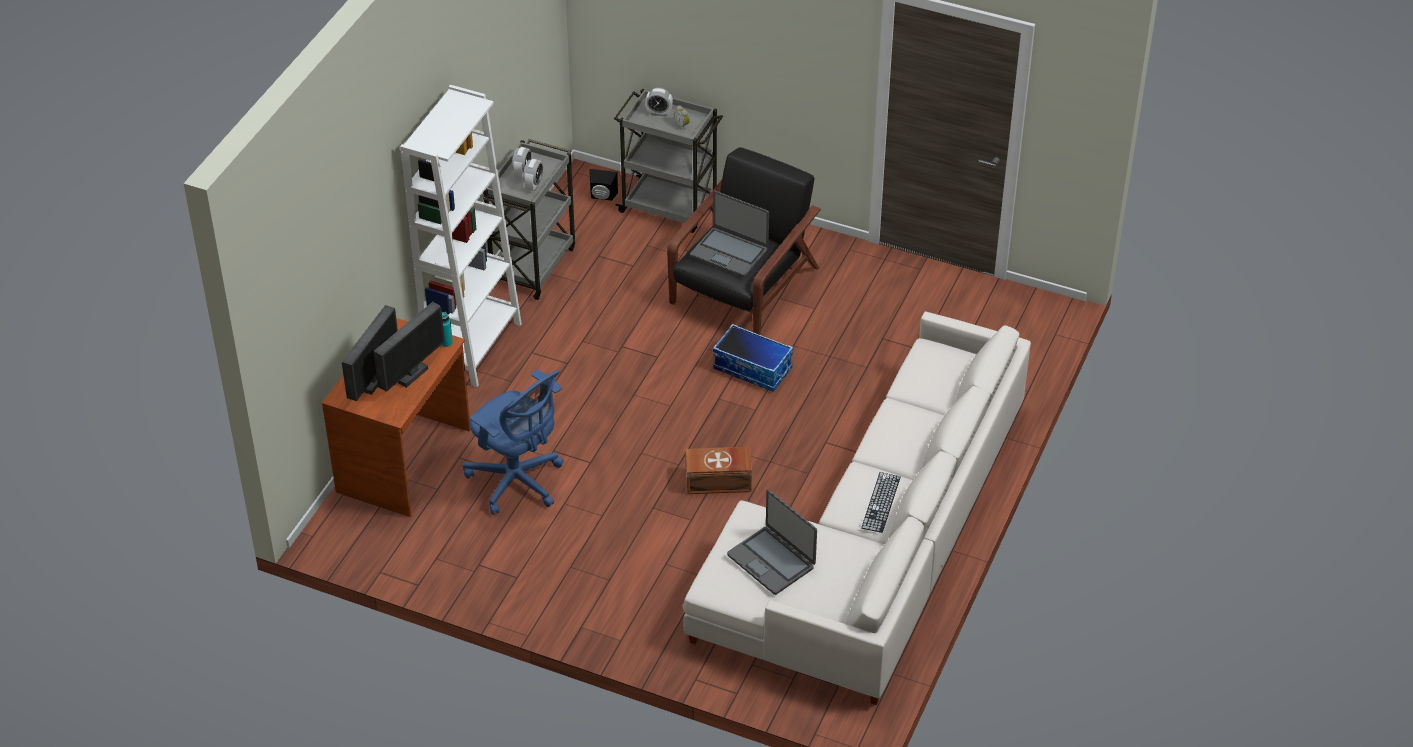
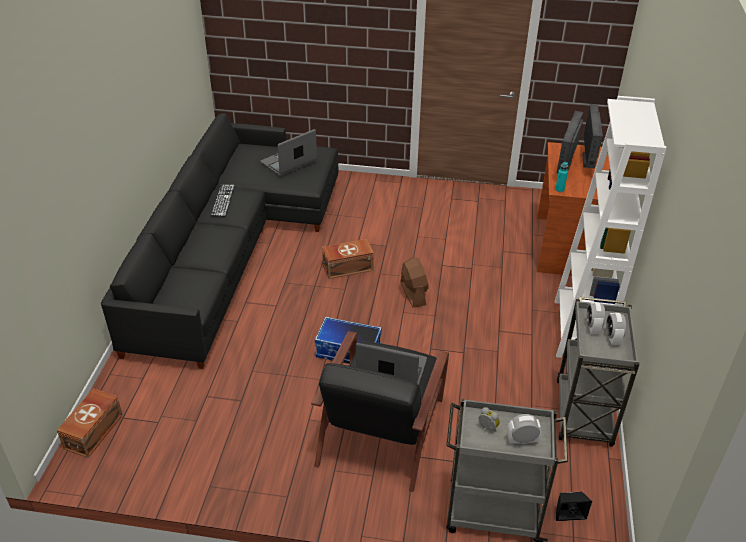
camera: 165 degrees right, 5 degrees down
(518, 482) = (483, 246): blue office chair -> none
(647, 428) = (413, 293): none -> brown fan
(771, 561) = (289, 162): laptop -> laptop turned 75 degrees counterclockwise
(874, 544) = (231, 247): white sofa -> black sofa
(1035, 334) = (95, 431): none -> brown storage box

